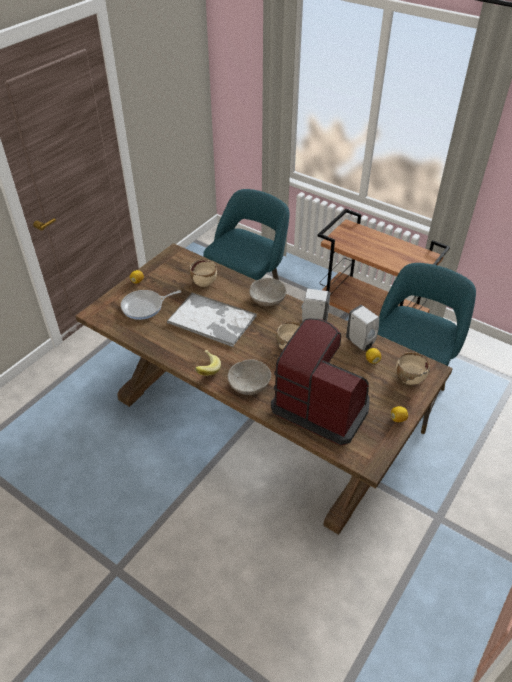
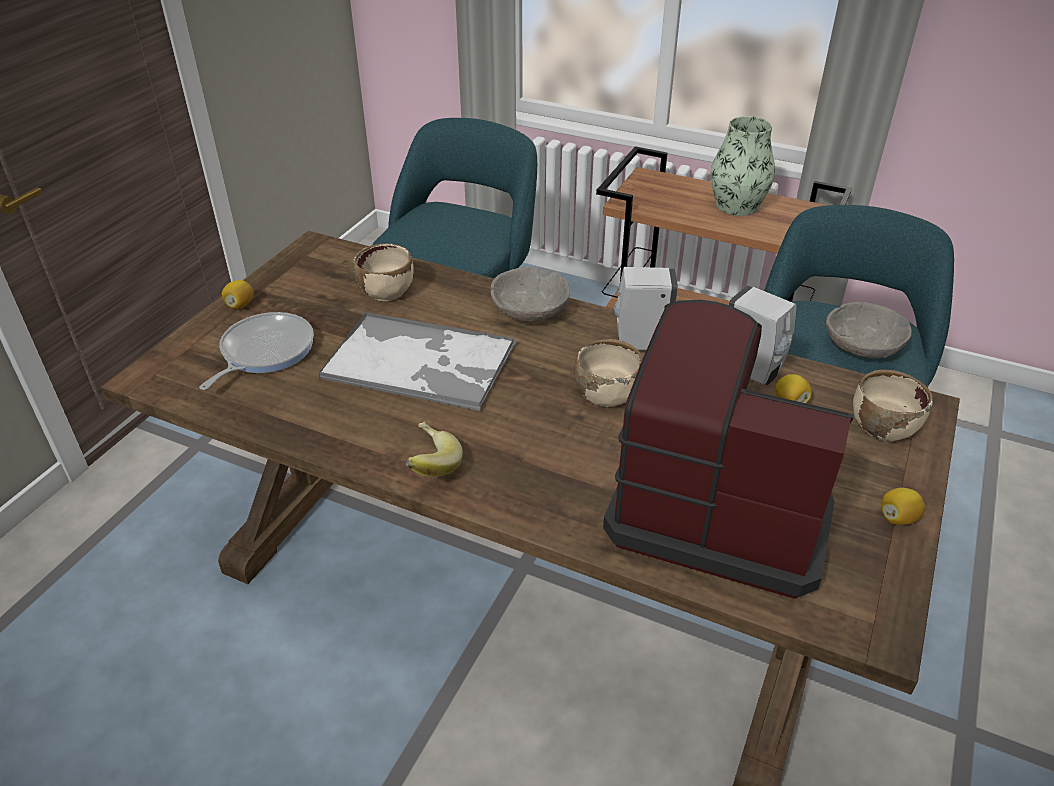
camera: 10 degrees left, 5 degrees down
(145, 306) = (264, 352): frying pan -> frying pan turned 150 degrees clockwise
(249, 384) = (537, 486): grey bowl -> grey bowl (863, 346)
(389, 248) = (736, 205): none -> vase

